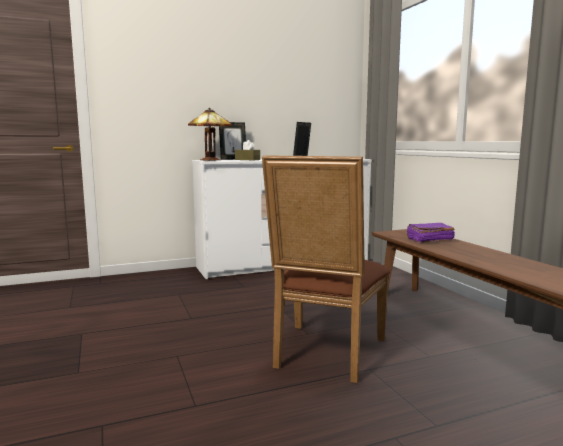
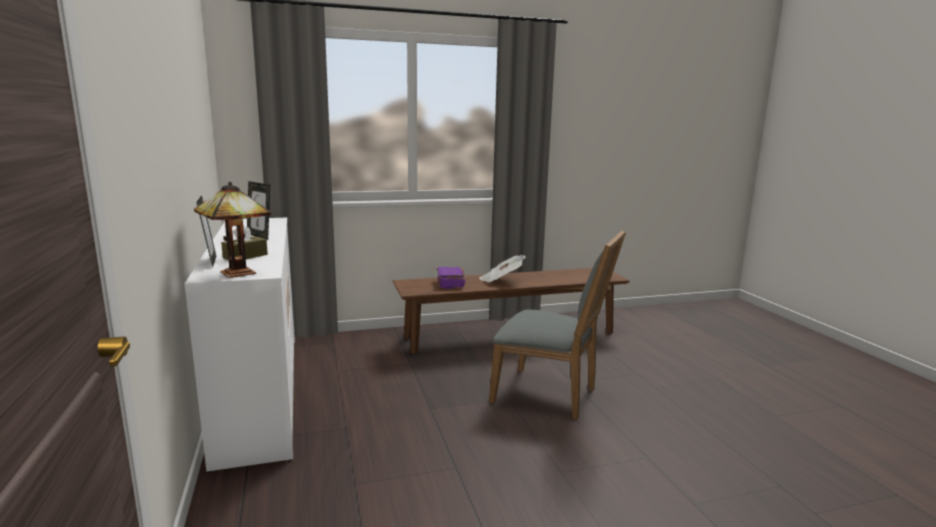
camera: 85 degrees left, 5 degrees up
(325, 355) = (550, 395): brown chair -> grey chair
(477, 254) = (501, 280): none -> newspaper

